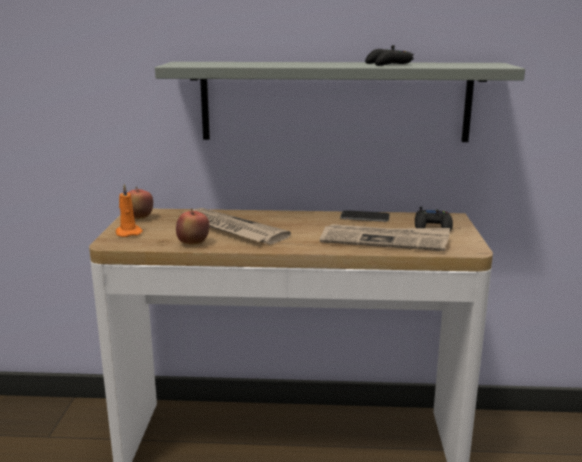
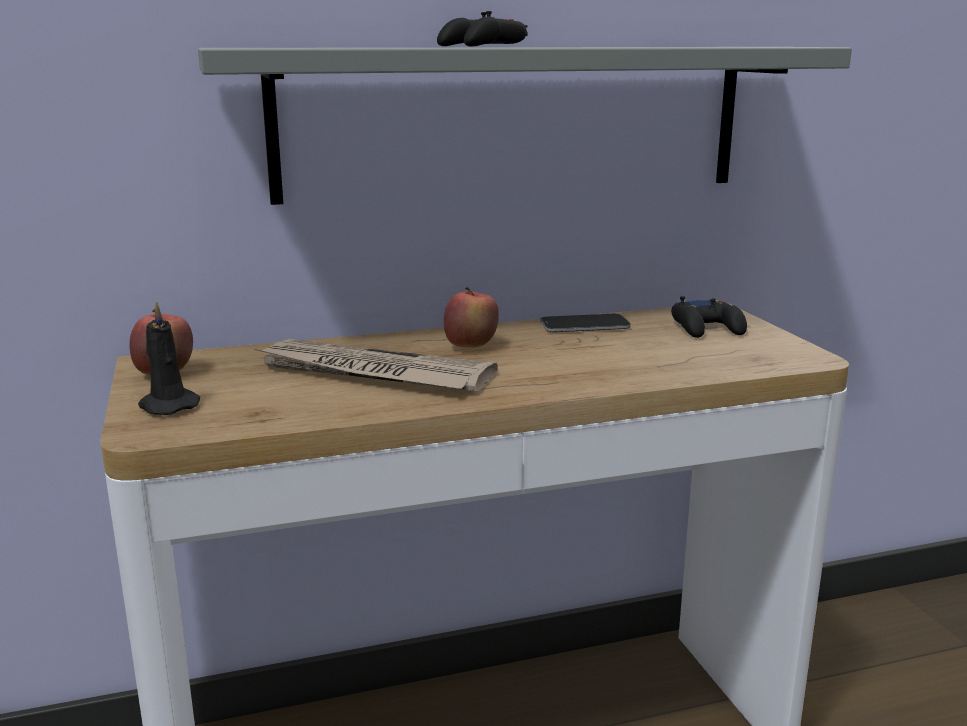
camera: 20 degrees left, 0 degrees up
(128, 233) = (167, 405): orange candle -> black candle
(193, 244) = (327, 410): apple -> apple (471, 347)
(385, 240) = (663, 360): newspaper -> none
(388, 64) = (626, 46): black game controller -> black game controller (482, 46)

